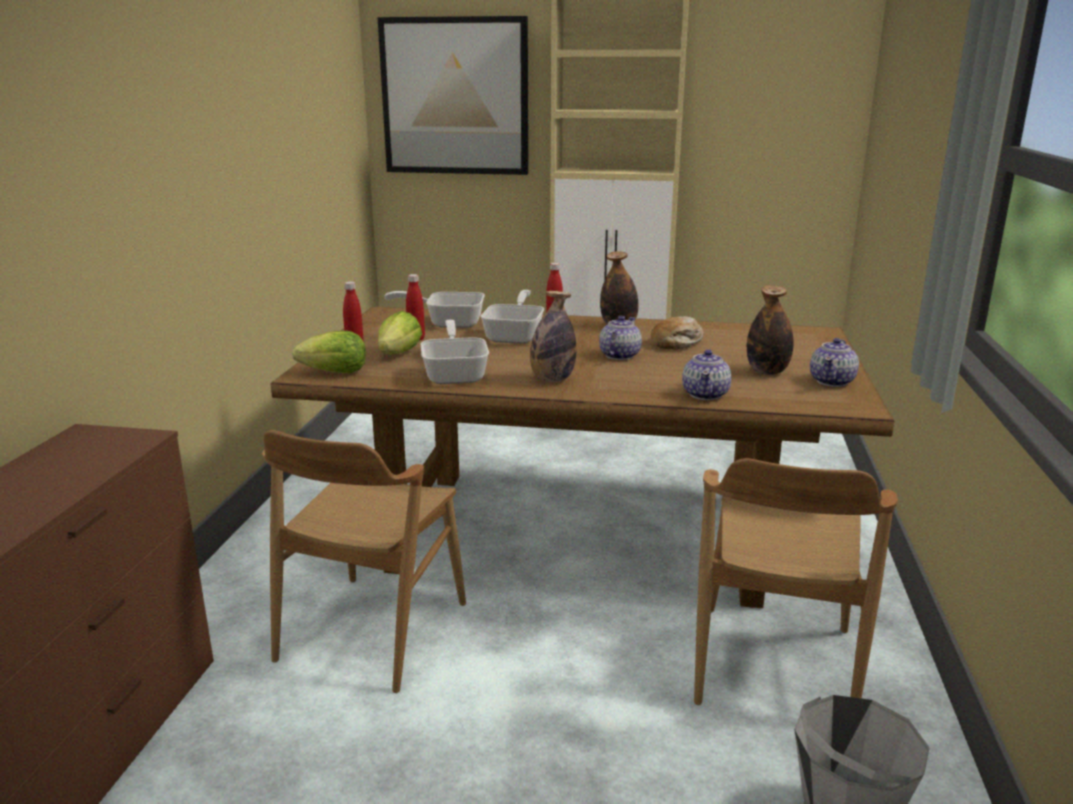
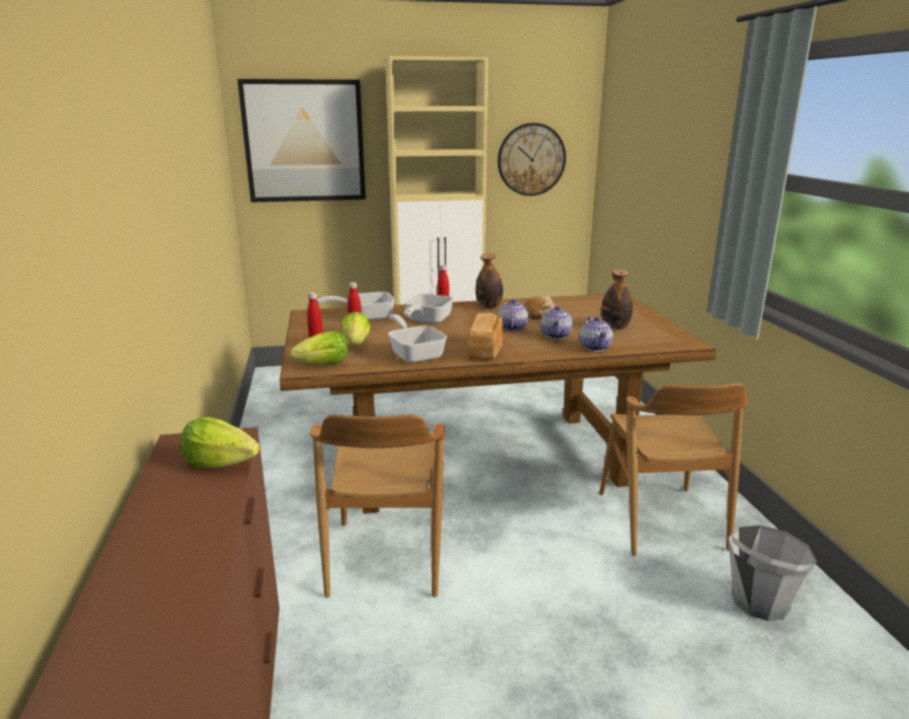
camera: 20 degrees left, 0 degrees up
(93, 464) = (219, 464): none -> lettuce
(516, 335) = (426, 321): frying pan -> frying pan turned 150 degrees counterclockwise
(552, 379) = (487, 349): bottle -> bread
(764, 128) = (531, 159): none -> wall clock
(832, 381) = (658, 329): teapot -> teapot (556, 335)

